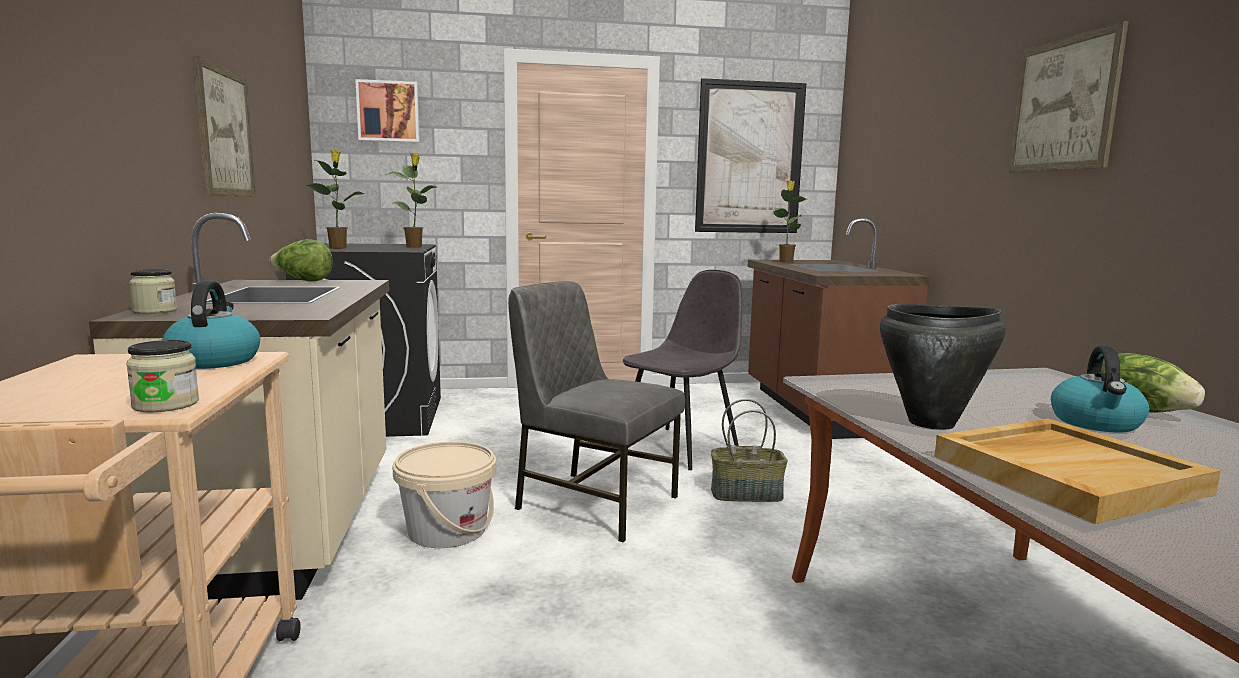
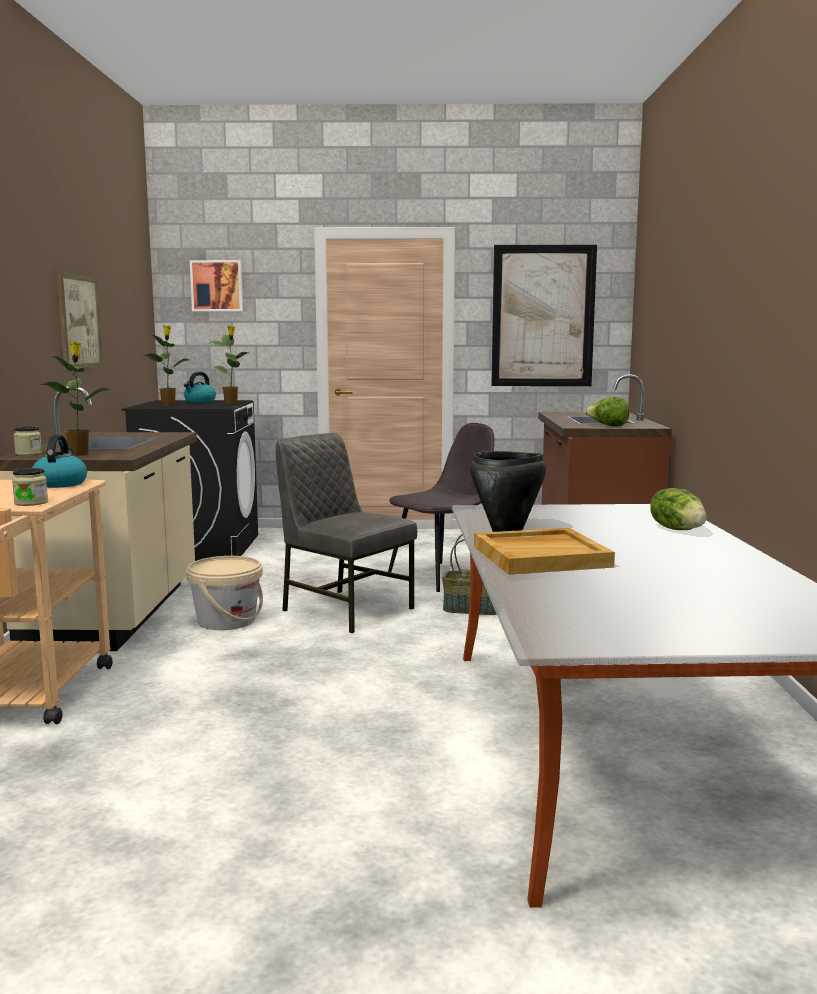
camera: 10 degrees right, 0 degrees up
(303, 281) = (133, 433): lettuce -> lettuce (608, 426)
(786, 261) = (569, 414): potted plant -> potted plant (79, 454)
(1064, 105) = (732, 285): picture -> none
(1096, 423) = (626, 535): kettle -> kettle (199, 401)

